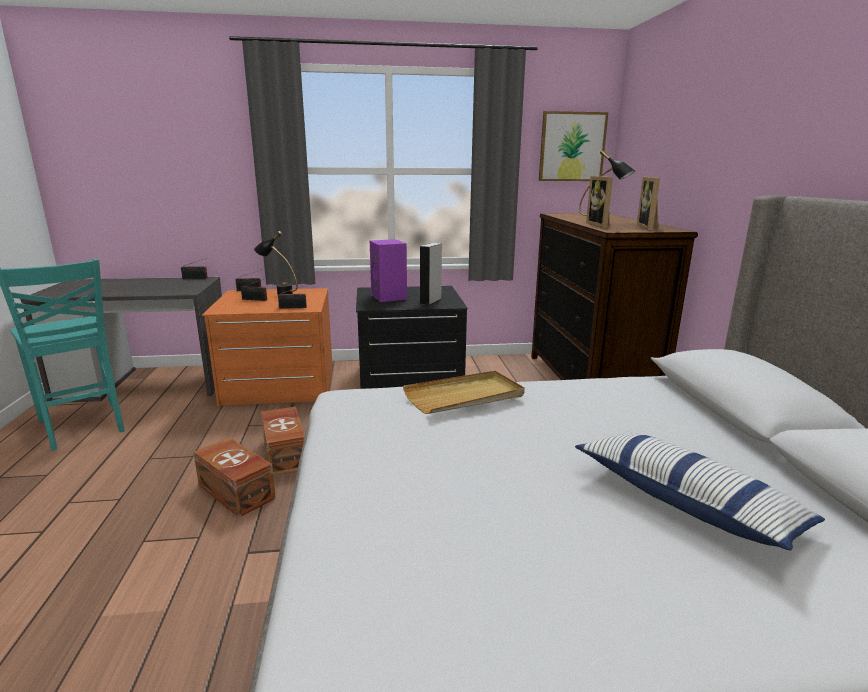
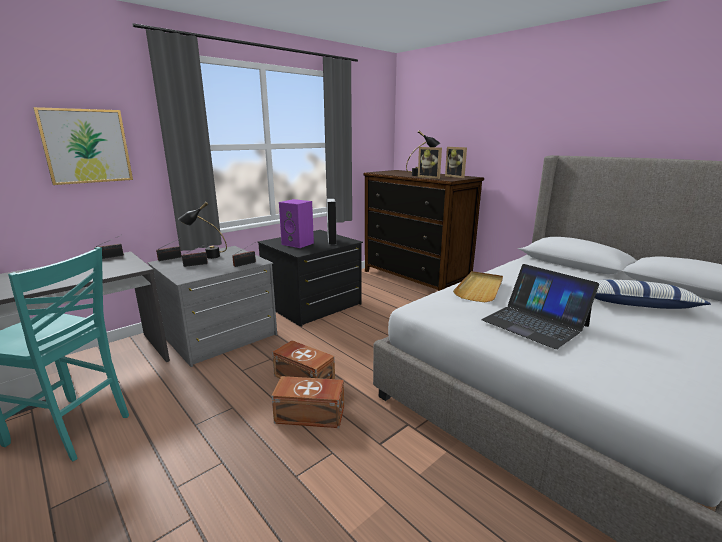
camera: 35 degrees left, 0 degrees up
(279, 386) = (220, 335): orange dresser -> grey dresser
(424, 460) = (534, 323): none -> laptop
(572, 147) = (374, 127): picture -> picture (86, 146)

